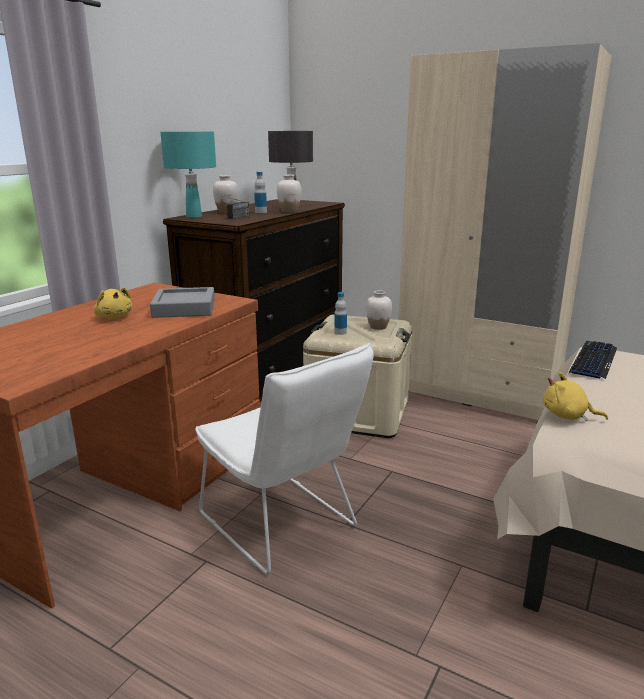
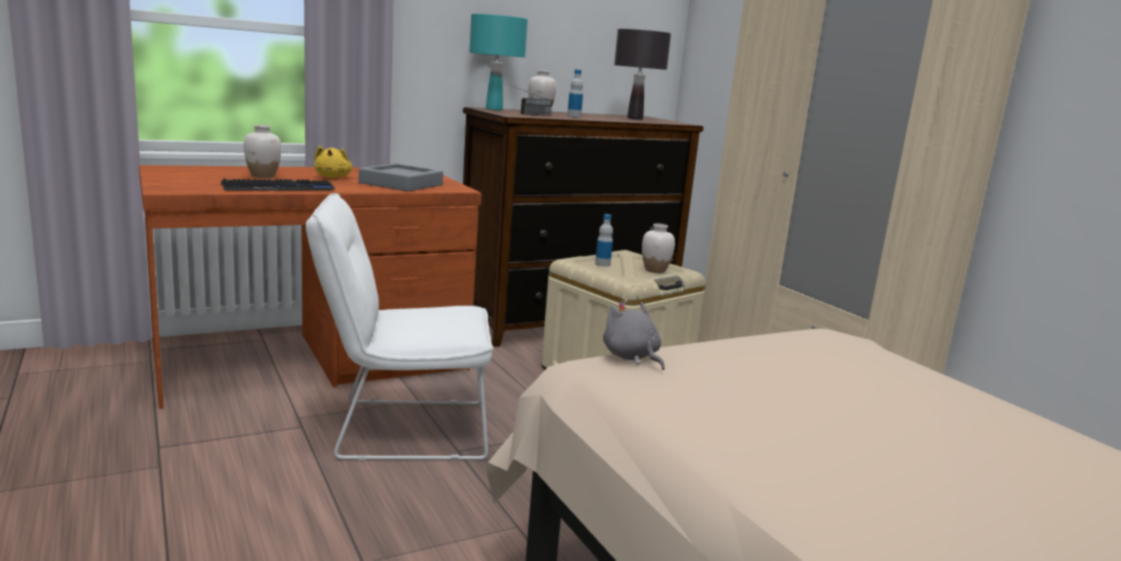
camera: 30 degrees right, 5 degrees down
(283, 525) = (400, 429): white chair -> white chair turned 90 degrees clockwise
(289, 211) = (605, 120): white vase -> white vase (263, 176)
(567, 416) = (632, 357): yellow plush toy -> grey plush toy
(593, 360) = (798, 336): keyboard -> keyboard (278, 188)

